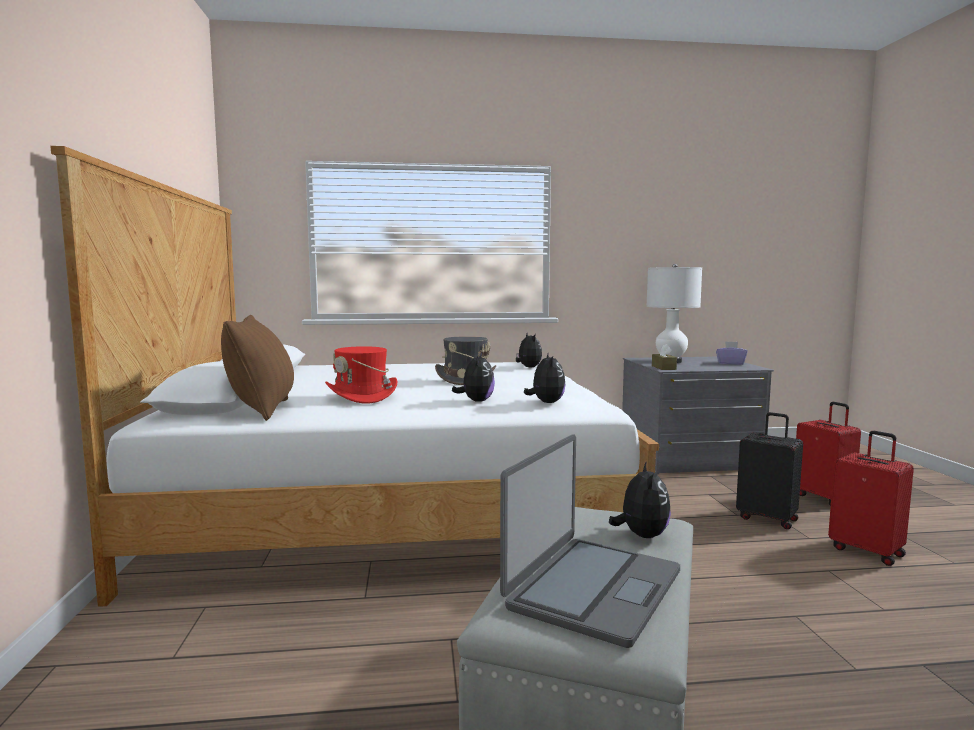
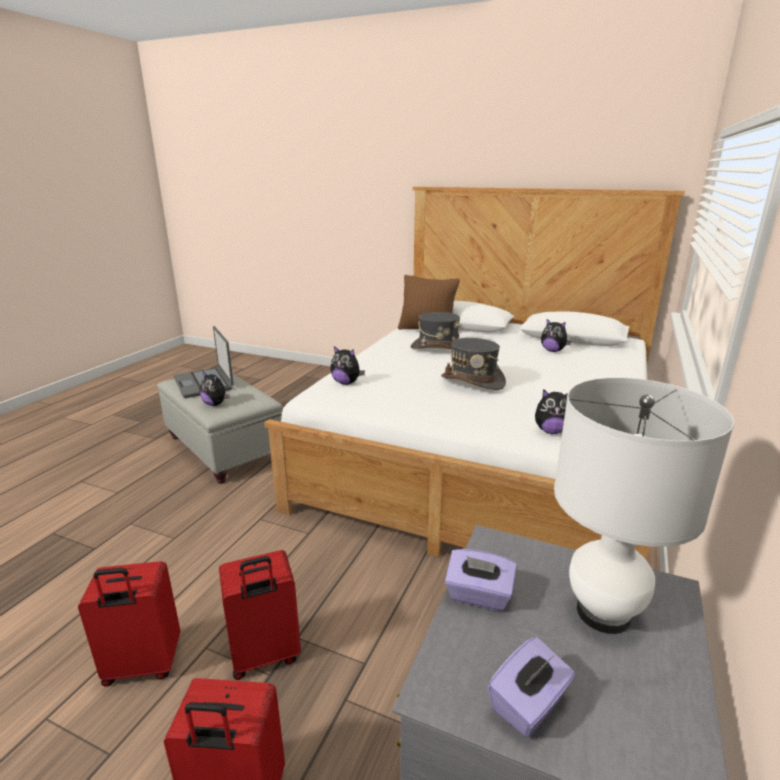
camera: 120 degrees right, 15 degrees up
(362, 396) = (438, 348): red hat -> grey hat
(476, 401) = (385, 370): plush toy -> plush toy (553, 351)
(663, 367) = (512, 549): brown tissue box -> none
(703, 368) = (478, 595): none -> purple tissue box
(767, 518) = (265, 656): black suitcase -> red suitcase

